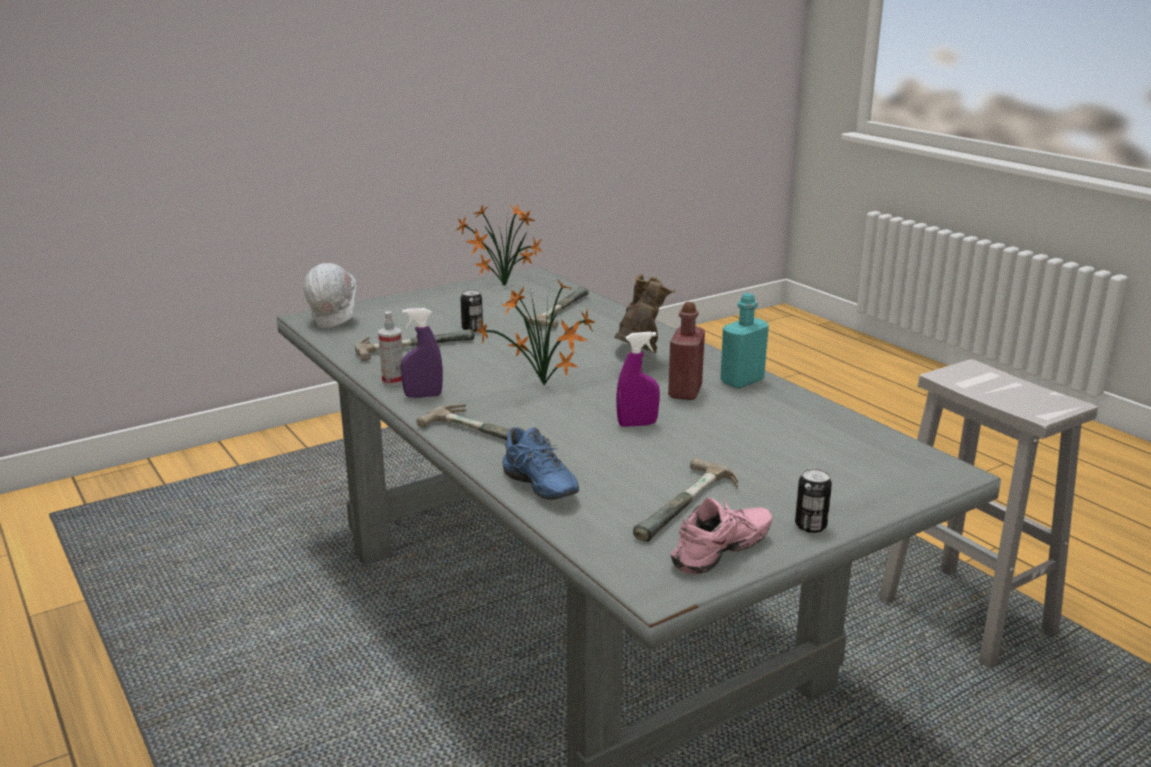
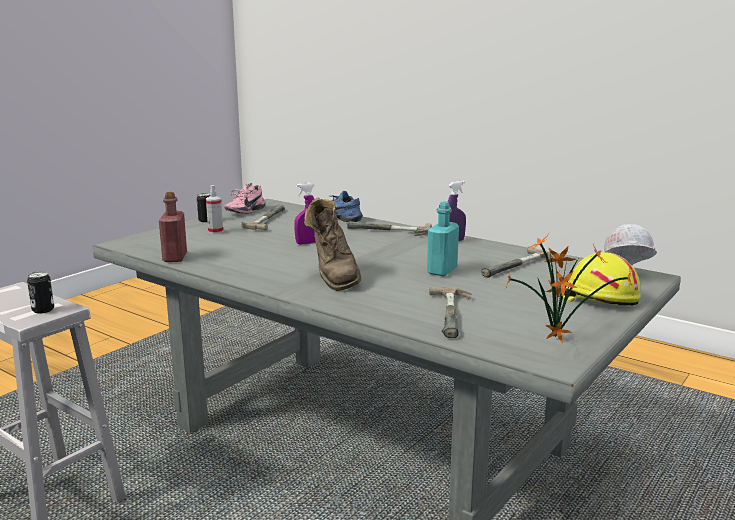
camera: 160 degrees right, 5 degrees down
(393, 380) = (487, 246): spray bottle -> spray bottle (215, 231)
(408, 307) = (596, 298): none -> yellow hard hat
(472, 329) = (500, 285): can -> can (43, 310)
(544, 387) = (384, 253): potted plant -> none
(685, 392) = (286, 262): red bottle -> red bottle (175, 258)
(742, 381) = (245, 273): turquoise bottle -> turquoise bottle (442, 271)

